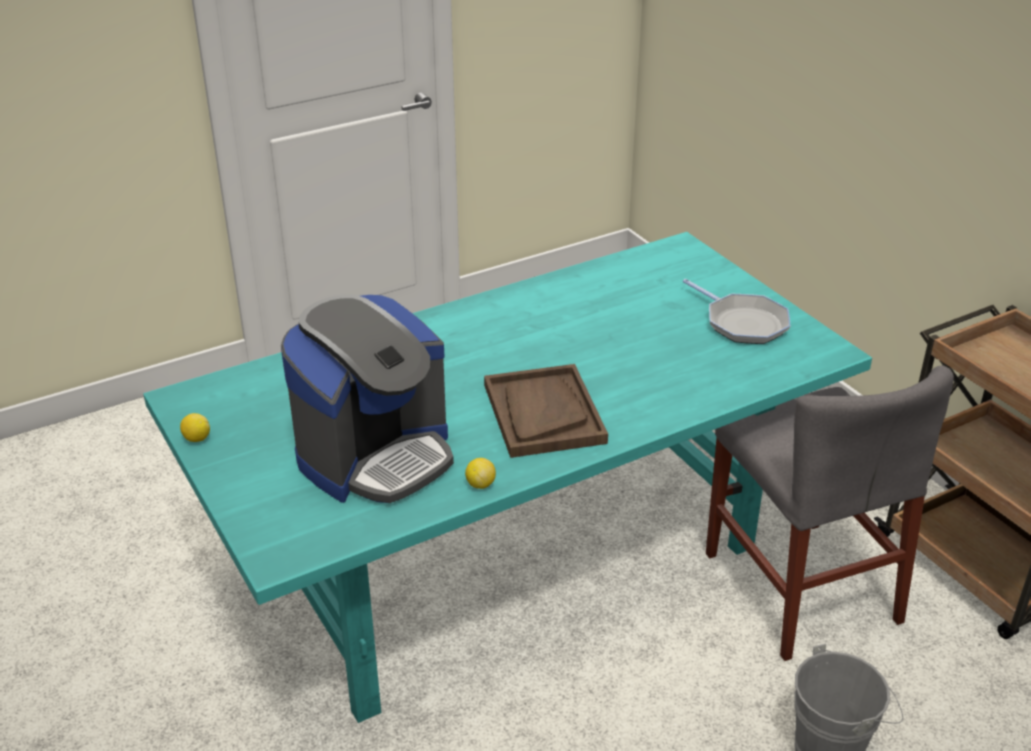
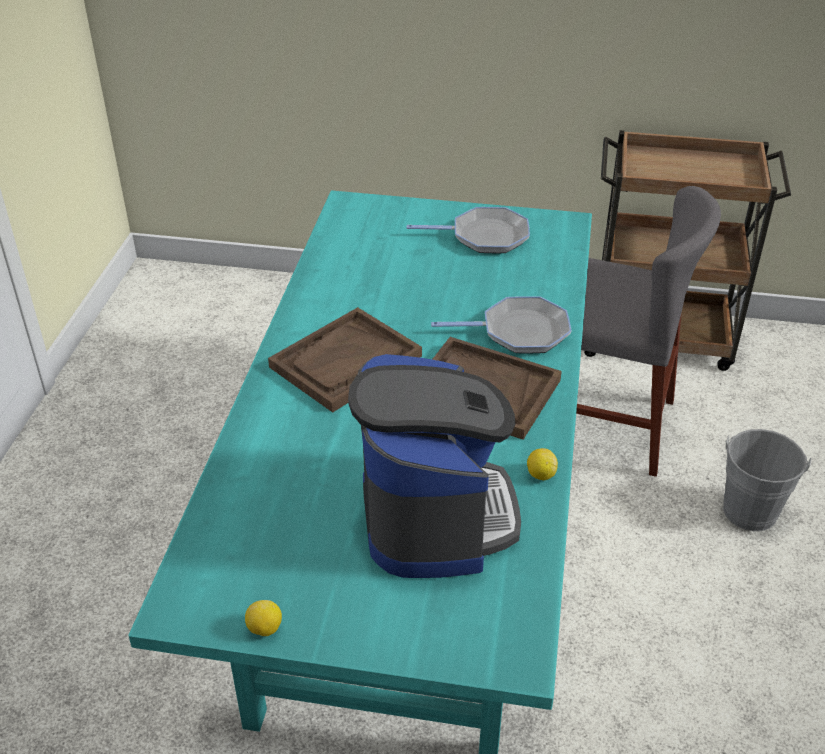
camera: 50 degrees left, 5 degrees up
(490, 339) = (345, 362): none -> brown tray
(640, 397) = (519, 332): none -> frying pan

